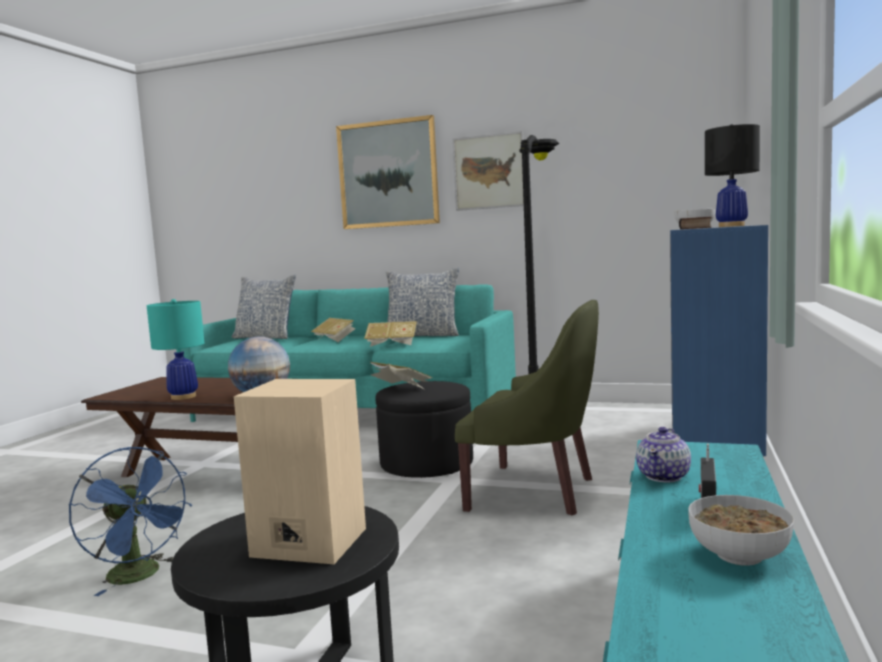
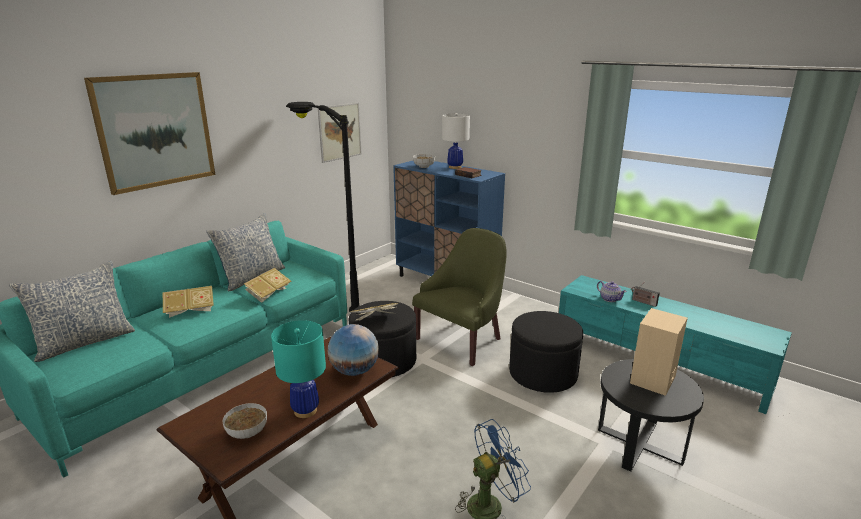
camera: 70 degrees left, 15 degrees up
(489, 172) = (249, 125): picture -> picture (340, 132)
(490, 566) = (543, 374): none -> black ottoman
(731, 226) = (455, 167): black table lamp -> white table lamp
(739, 555) = (681, 310): bowl -> bowl (247, 432)

